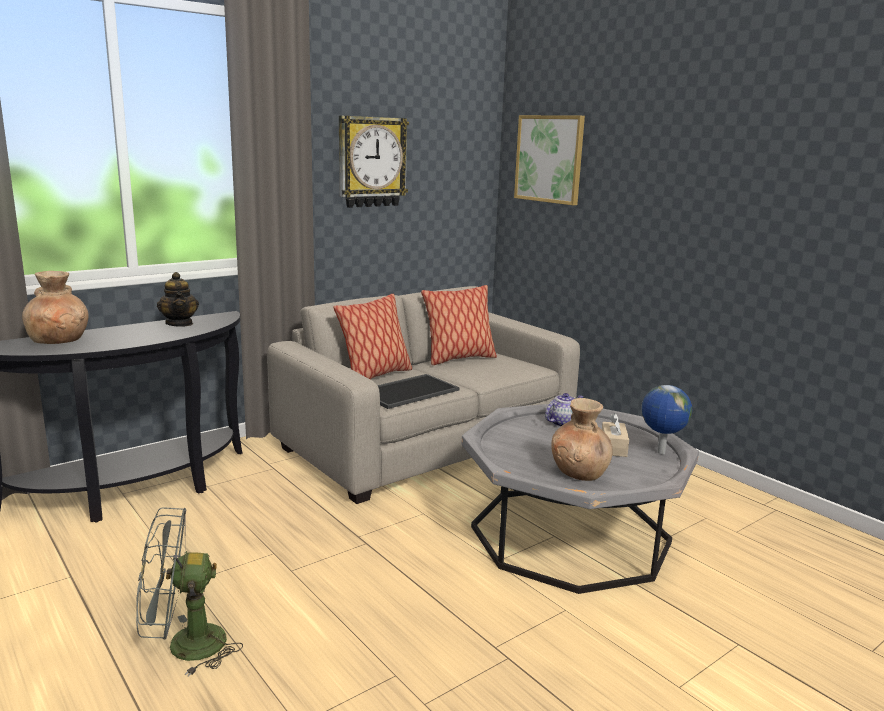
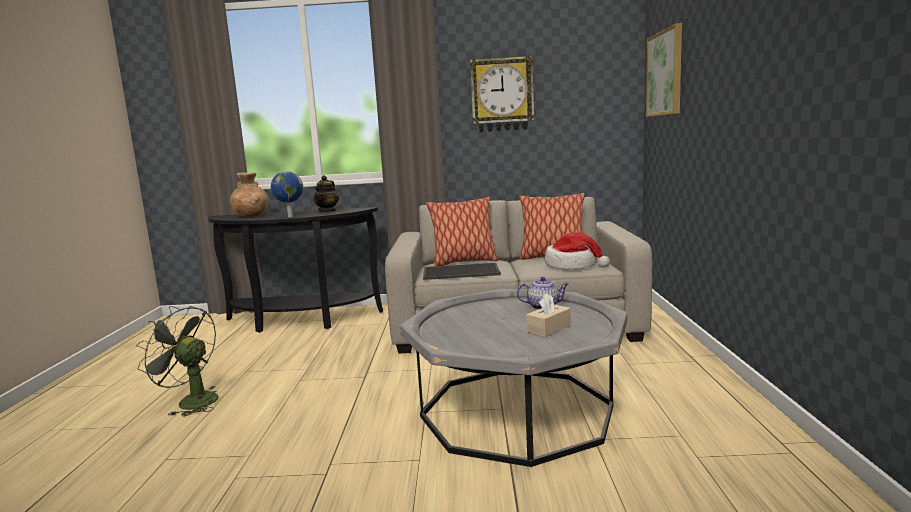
camera: 40 degrees right, 5 degrees down
(504, 368) = (573, 265): none -> hat
(580, 473) = (475, 340): brown vase -> none
(660, 452) = (585, 340): globe -> globe (289, 217)

